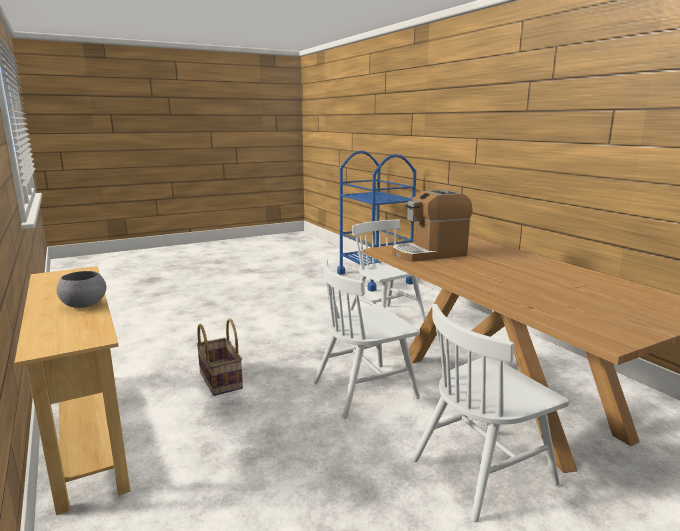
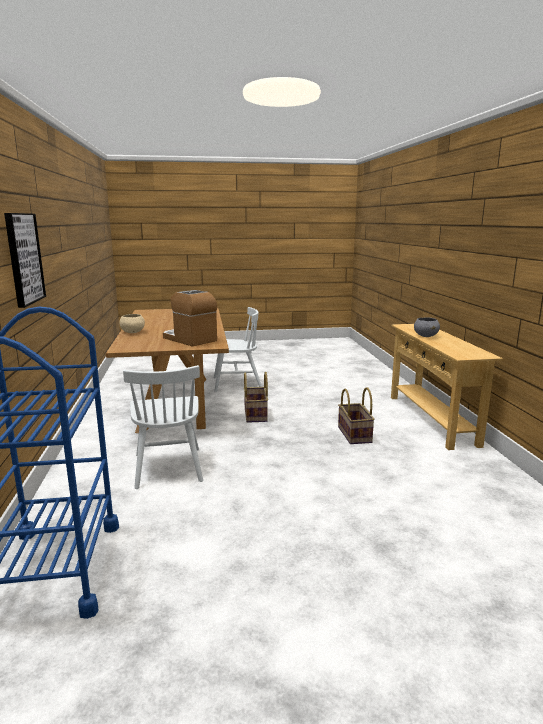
camera: 160 degrees left, 0 degrees up
(365, 389) = (256, 415): white chair -> basket
(429, 253) = (189, 339): coffee machine -> coffee machine turned 135 degrees counterclockwise
(490, 136) = (24, 258): none -> picture
(523, 256) = (132, 332): none -> beige bowl

